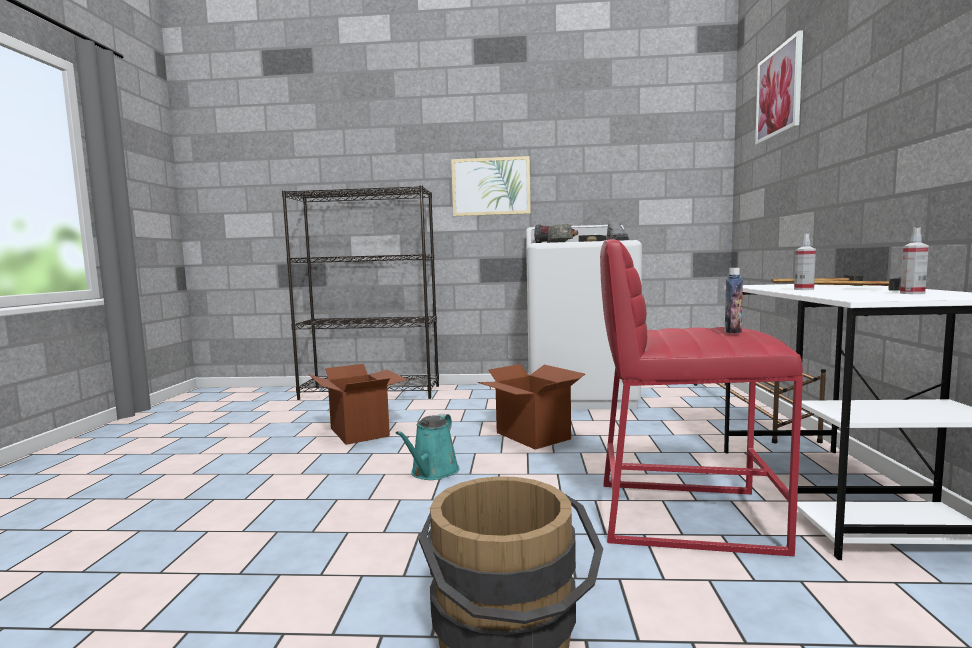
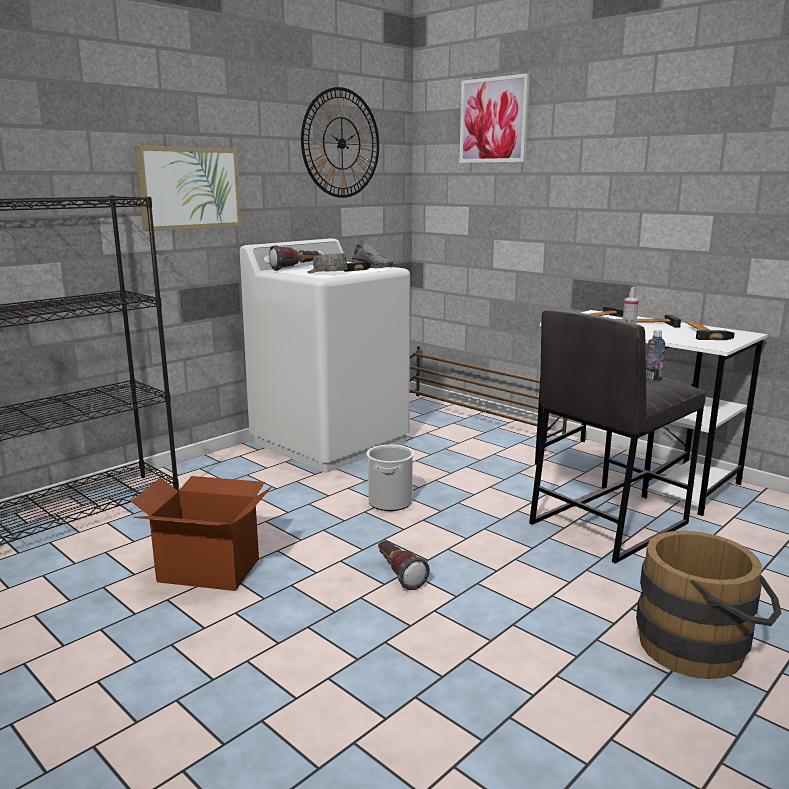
camera: 50 degrees left, 10 degrees up
(432, 472) = (398, 574): turquoise watering can -> flashlight
(532, 436) = (390, 502): cardboard box -> bucket
(639, 145) = (341, 143): none -> wall clock
(683, 514) = (606, 523): red stool -> grey stool
(912, 293) = (704, 333): spray bottle -> hammer

